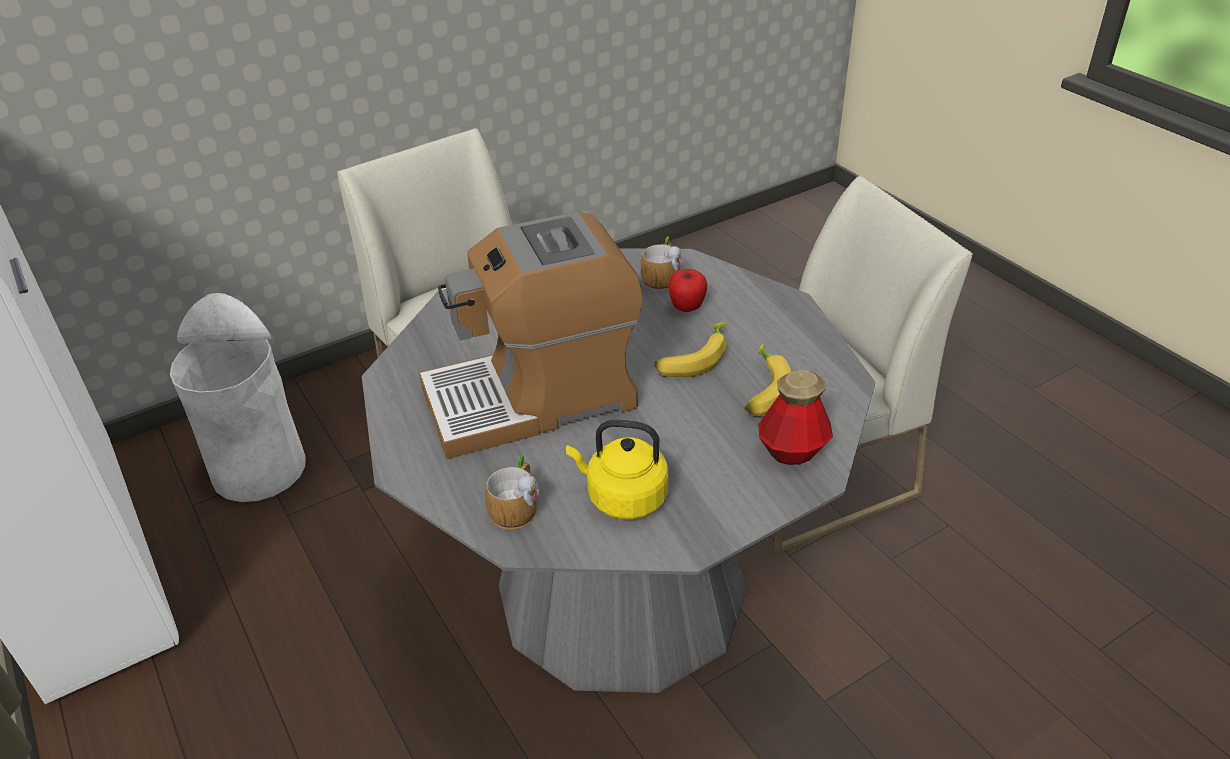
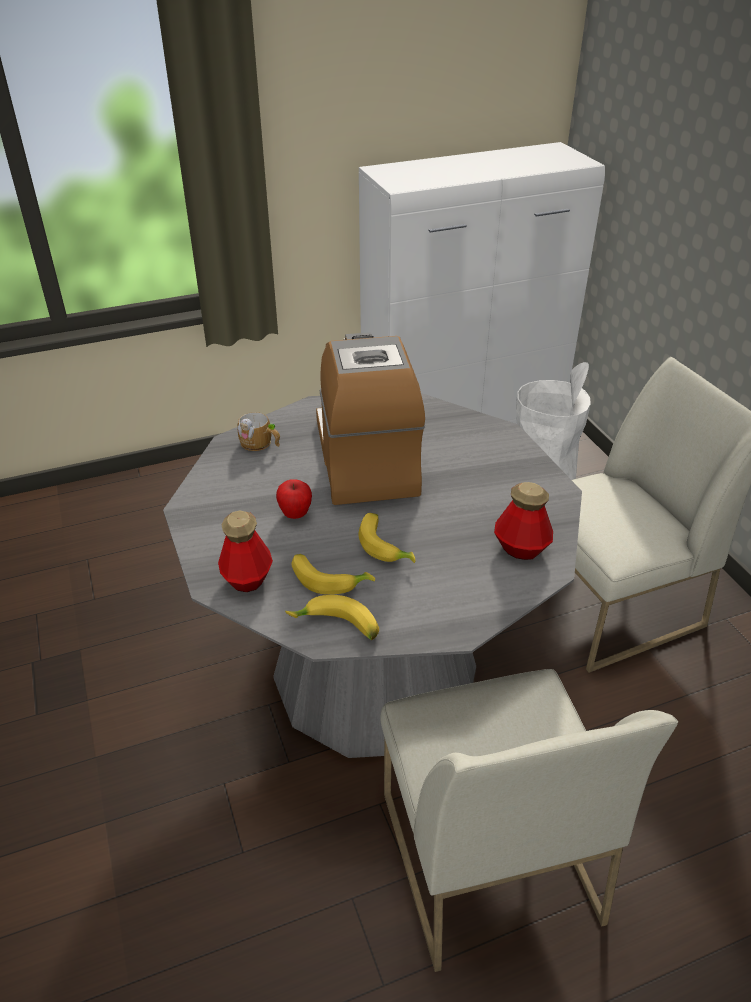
camera: 100 degrees right, 0 degrees up
(623, 497) = (244, 487): yellow kettle -> none
(662, 276) = (521, 548): mug -> bottle
(687, 308) = (464, 555): apple -> apple (295, 514)
(828, 373) = (336, 628): none -> banana

